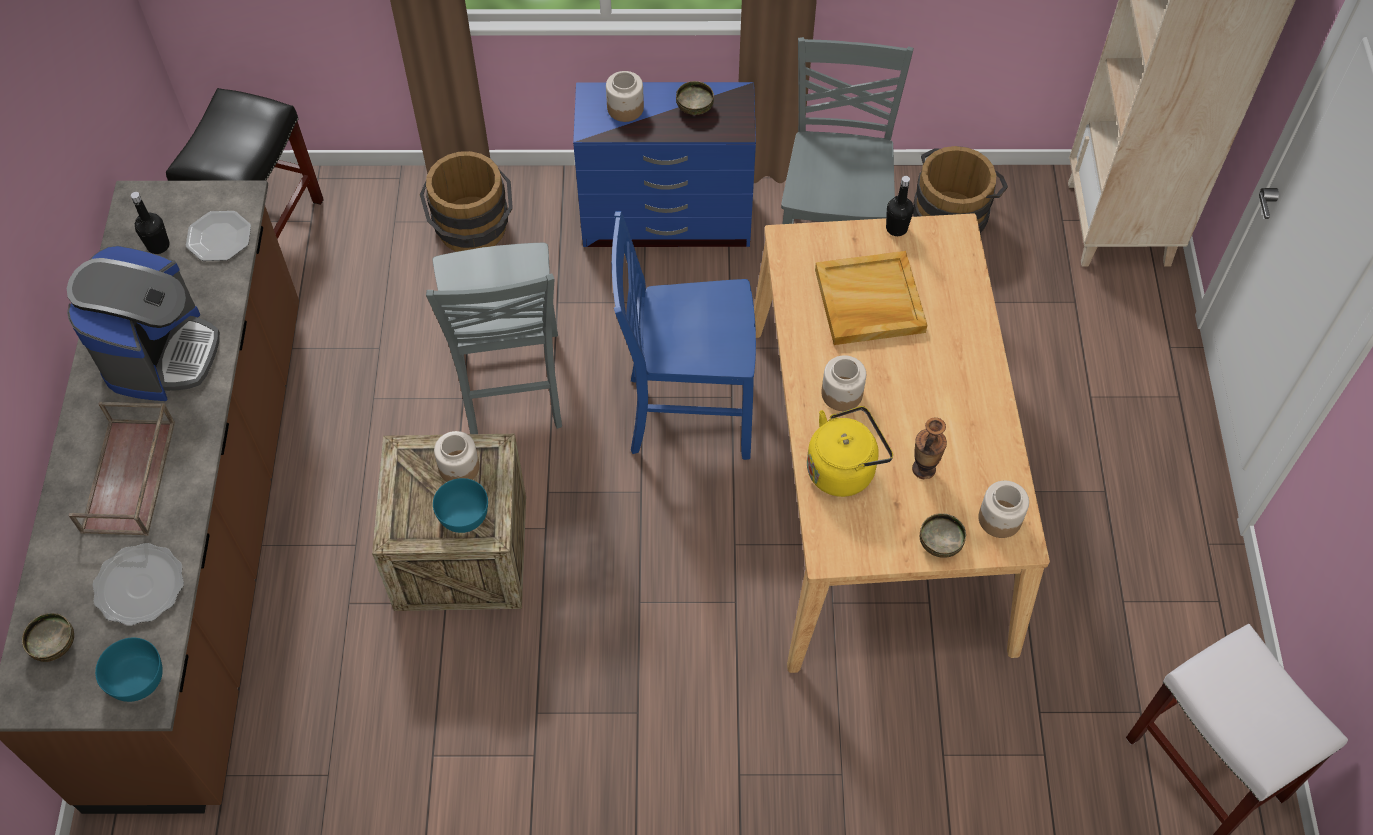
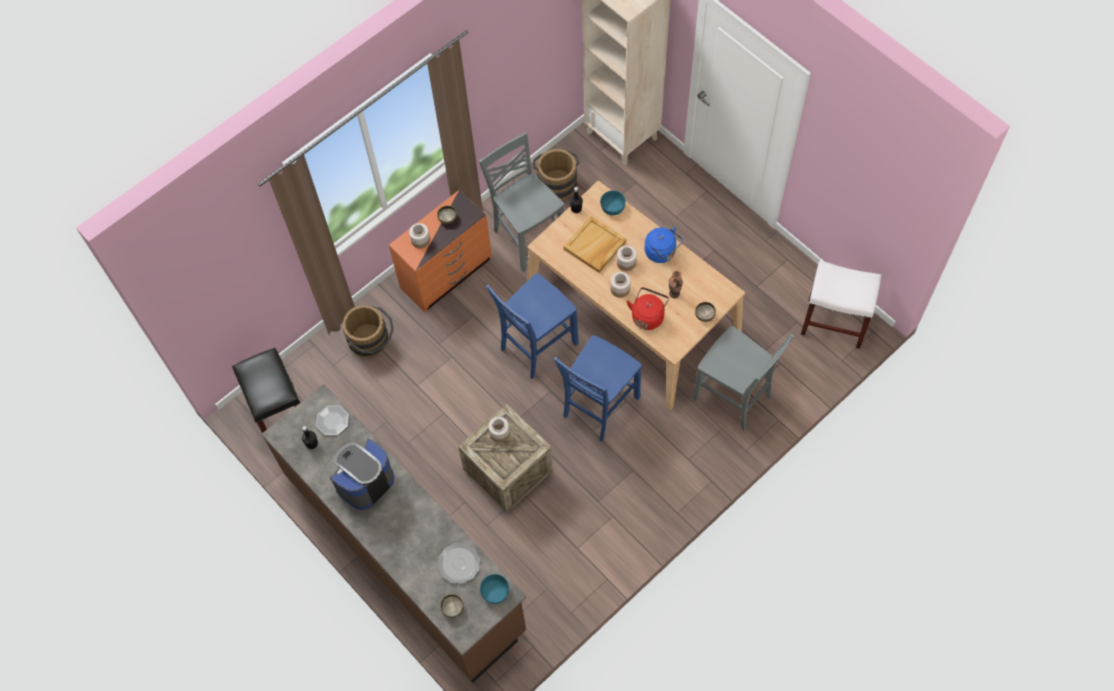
camera: 40 degrees left, 5 degrees up
(130, 478) = (409, 533): brown tray -> none
(160, 354) = (364, 481): coffee machine -> coffee machine turned 105 degrees counterclockwise
(463, 514) = (520, 448): turquoise bowl -> turquoise bowl (612, 207)
(511, 387) = (458, 392): grey chair -> grey chair (733, 398)
(667, 221) = (447, 274): blue dresser -> orange dresser
(684, 575) = (598, 407): none -> blue chair
(844, 469) = (648, 316): yellow kettle -> red kettle
(967, 392) = (662, 253): none -> blue kettle
(999, 518) = (715, 290): jar -> jar (626, 263)

